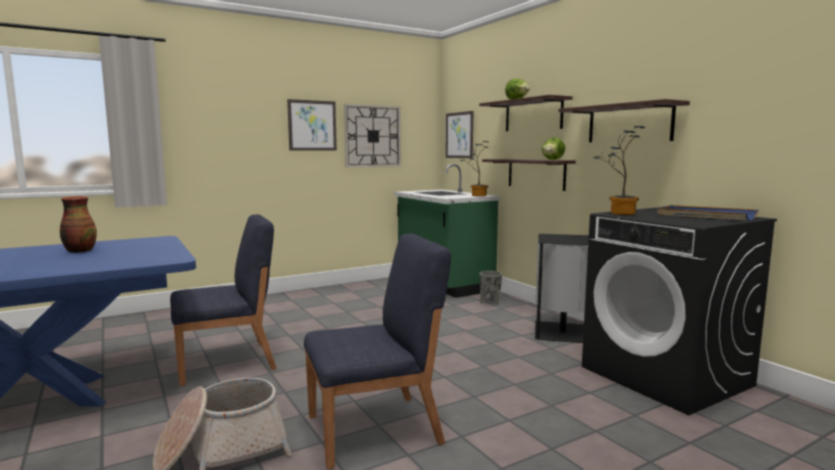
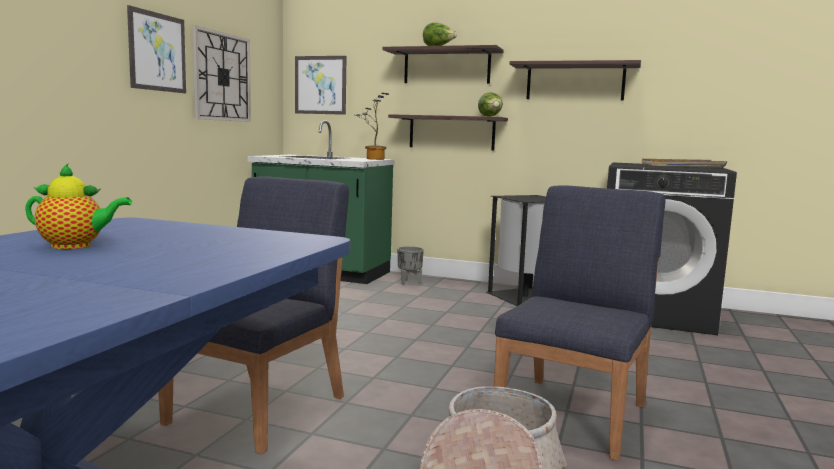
camera: 40 degrees left, 0 degrees up
(79, 251) = (76, 246): vase -> teapot
(618, 213) = (626, 165): potted plant -> none

